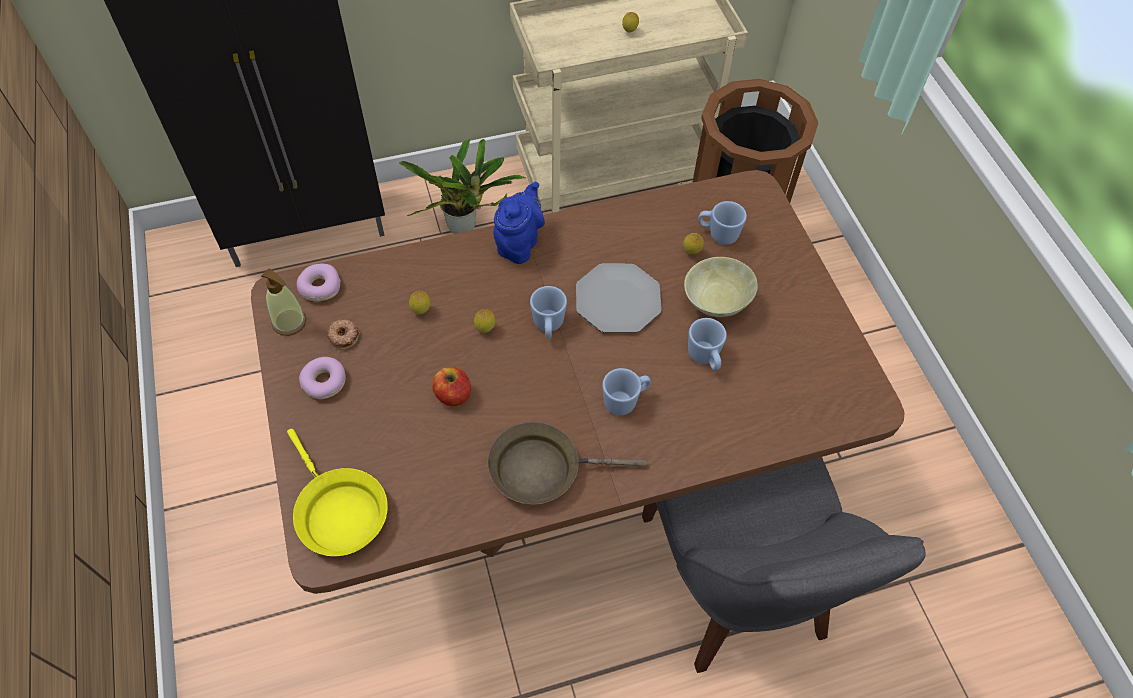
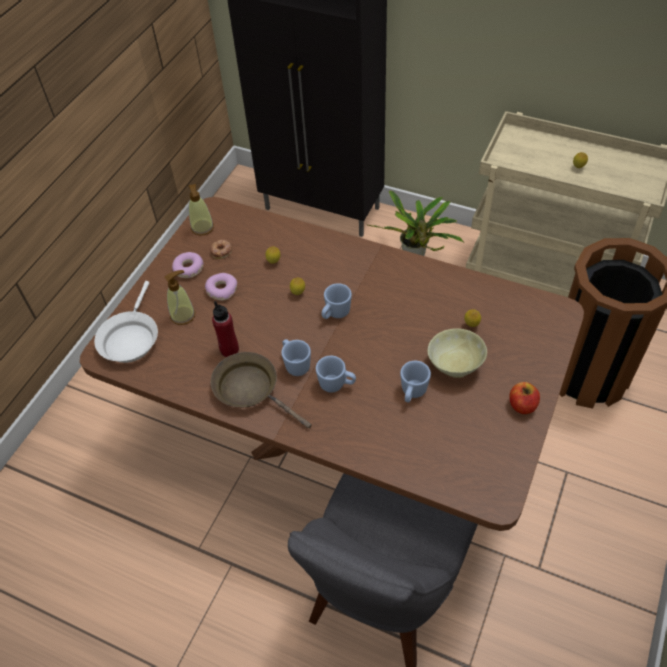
camera: 45 degrees right, 5 degrees down
(320, 287) = (235, 218): donut -> donut (222, 290)
(338, 511) = (130, 338): yellow frying pan -> white frying pan
(376, 440) = (183, 315): none -> soap dispenser
(453, 395) = (245, 317): apple -> apple (522, 405)
(473, 442) = (229, 349): none -> red bottle
(519, 243) = (367, 257): blue teapot -> none
(617, 300) = (393, 324): plate -> none
(718, 234) = (502, 325): blue mug -> blue mug (295, 364)

